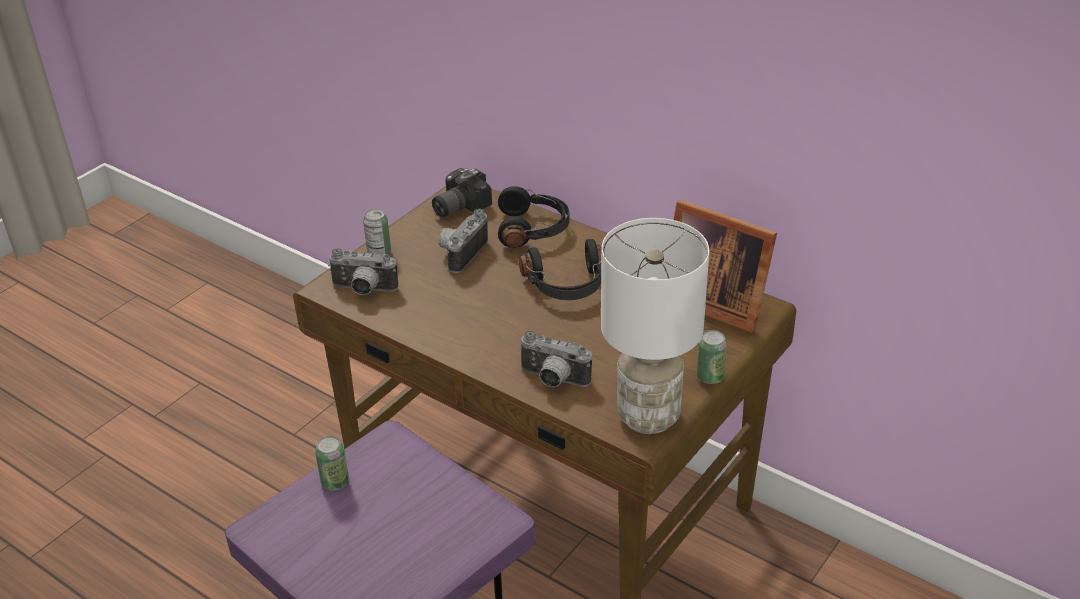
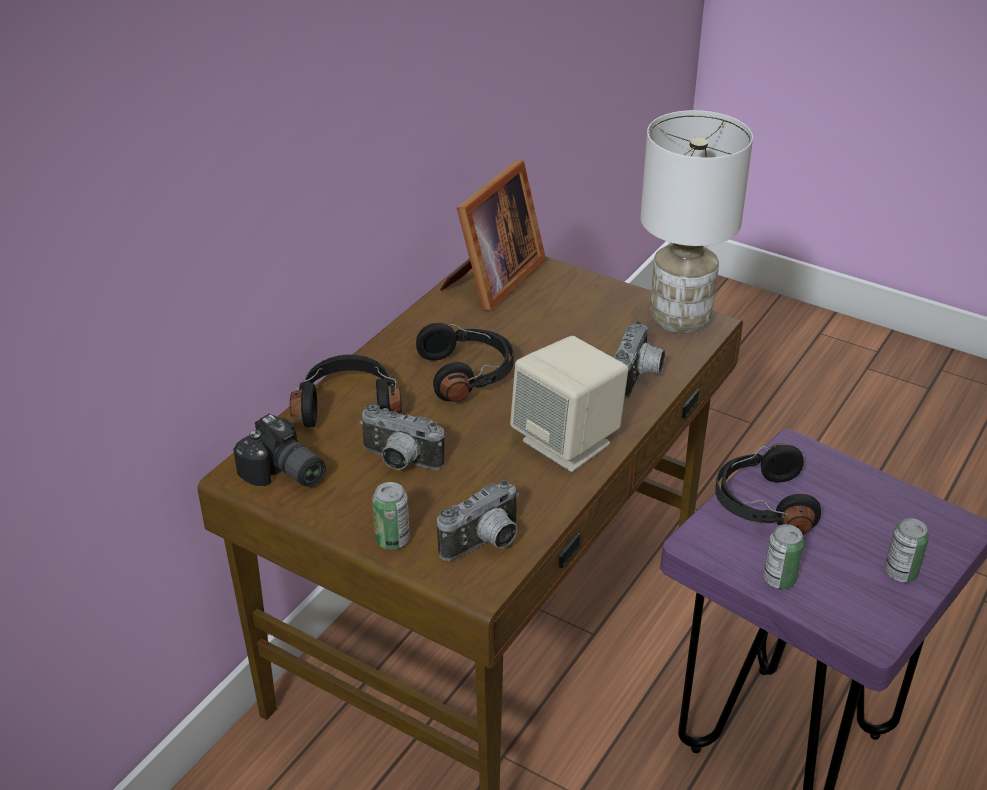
camera: 95 degrees left, 0 degrees up
(363, 290) = (485, 544): camera -> camera turned 45 degrees clockwise
(428, 485) = (762, 504): none -> black headphones
(469, 334) = (568, 442): none -> beige speaker
(710, 377) = (613, 285): can -> can (900, 573)

